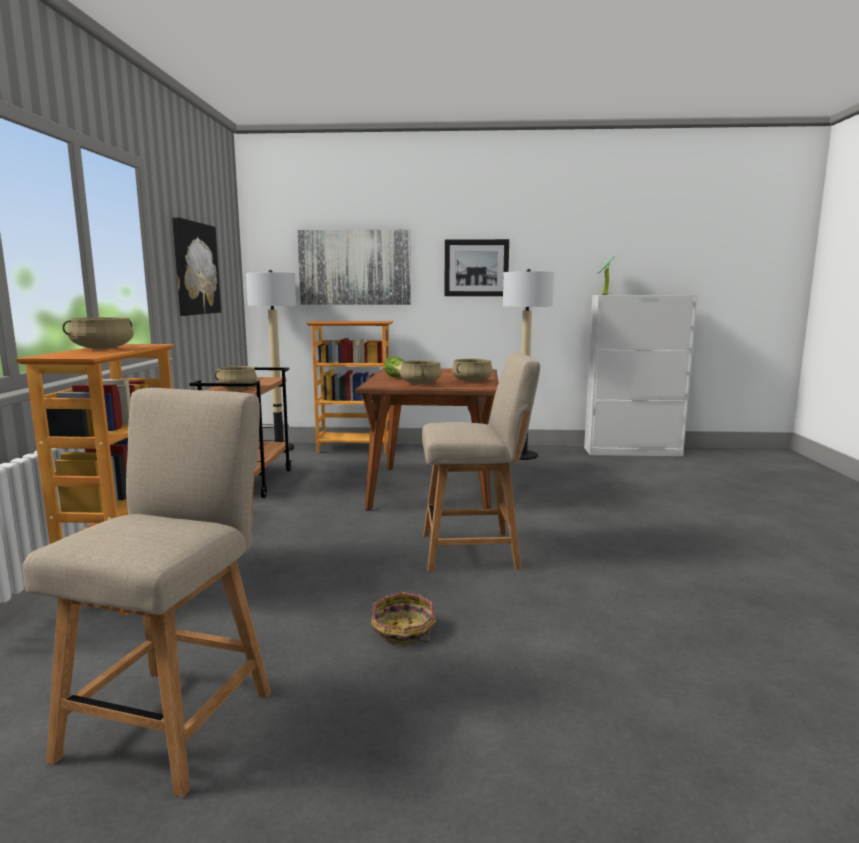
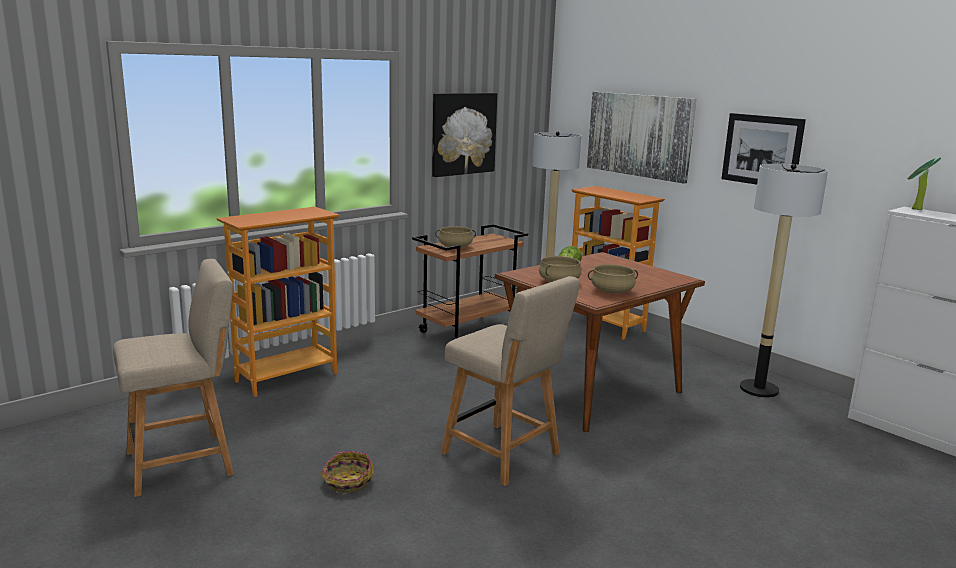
camera: 45 degrees right, 5 degrees up
(102, 348) = (284, 214): beige cooking pot -> none

